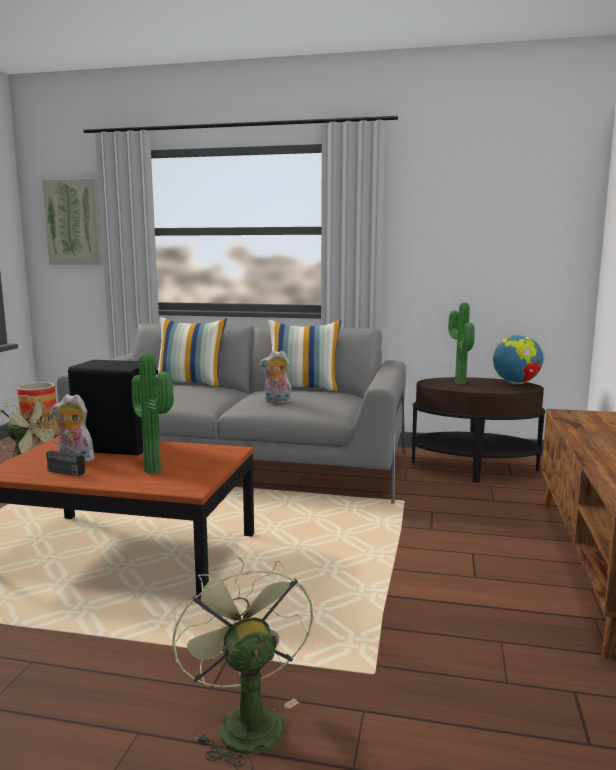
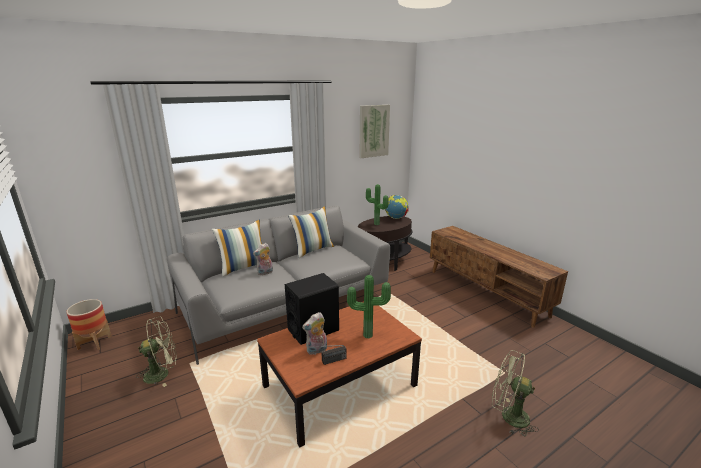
camera: 45 degrees left, 10 degrees up
(73, 222) = (80, 161): picture -> picture (373, 131)
(277, 402) = (326, 265): plush toy -> plush toy (265, 273)

